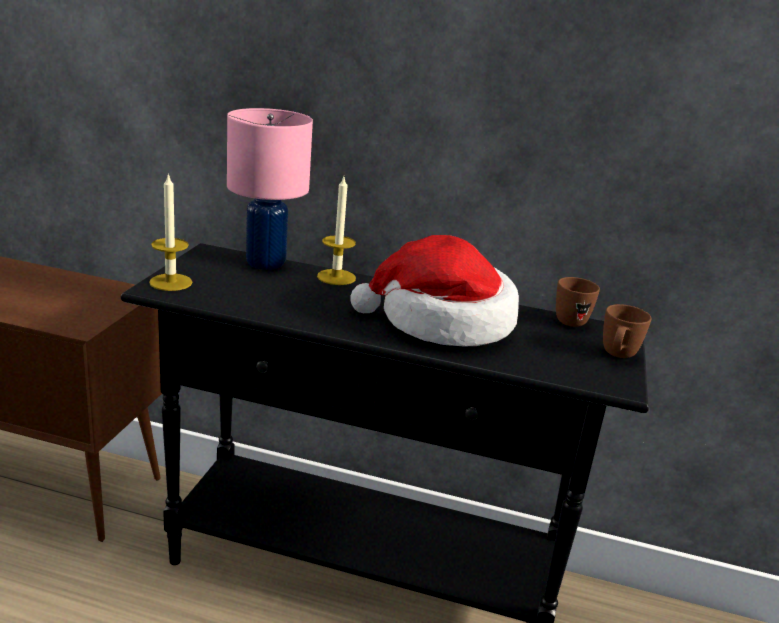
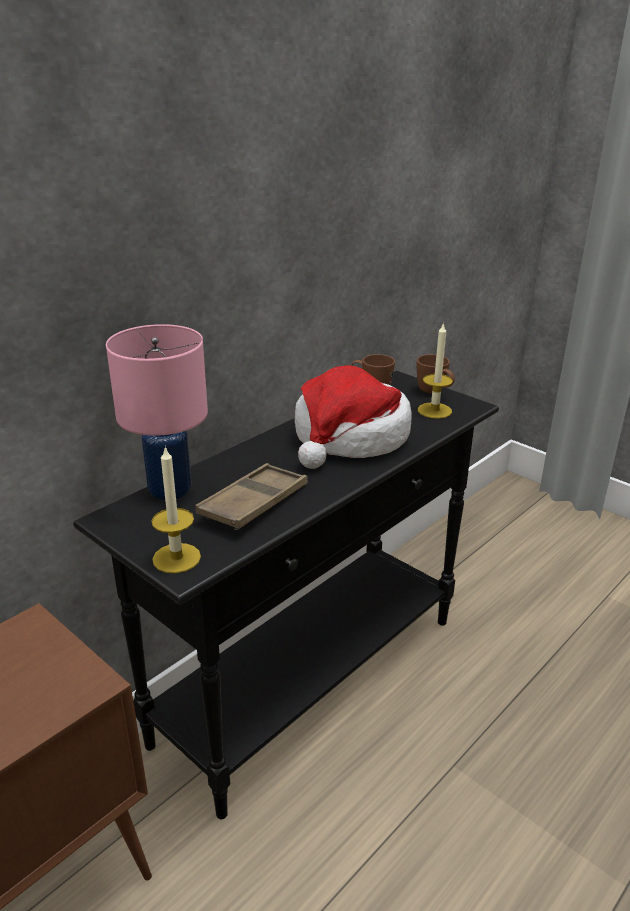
camera: 60 degrees left, 5 degrees up
(275, 297) = (254, 503): none -> brown tray
(336, 277) = (230, 461): candle -> candle (434, 410)

